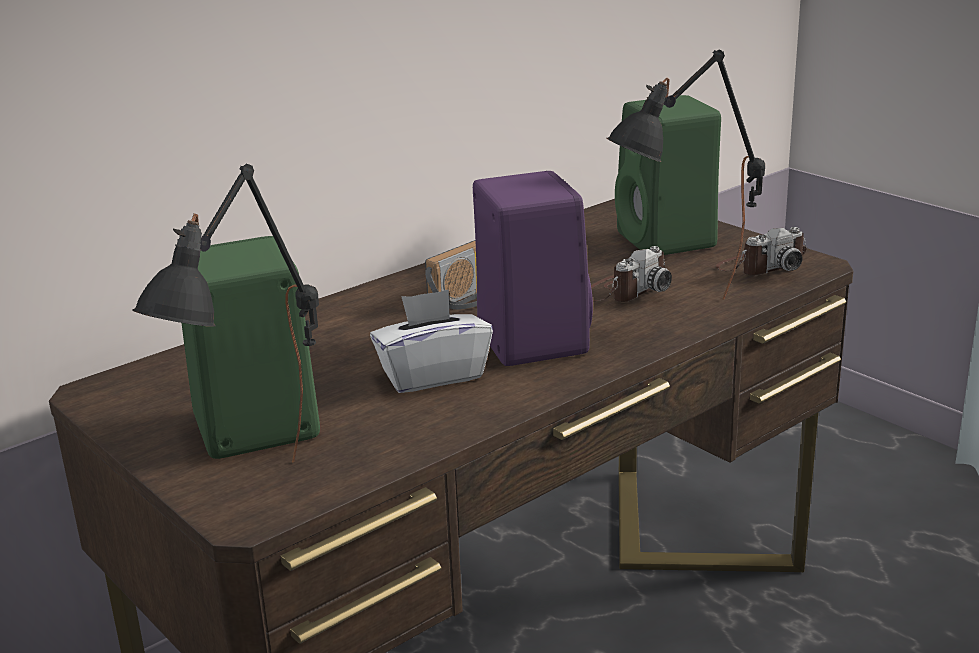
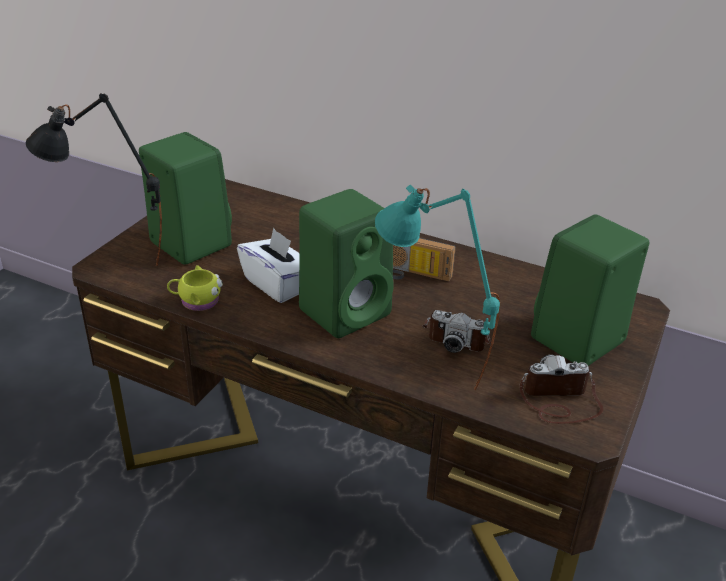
camera: 65 degrees right, 10 degrees up
(425, 438) = (196, 301): none -> yellow mug
(529, 340) = (346, 311): purple speaker -> green speaker
(684, 317) = (426, 374): black table lamp -> turquoise table lamp
(761, 266) = (559, 402): camera -> camera turned 135 degrees clockwise

